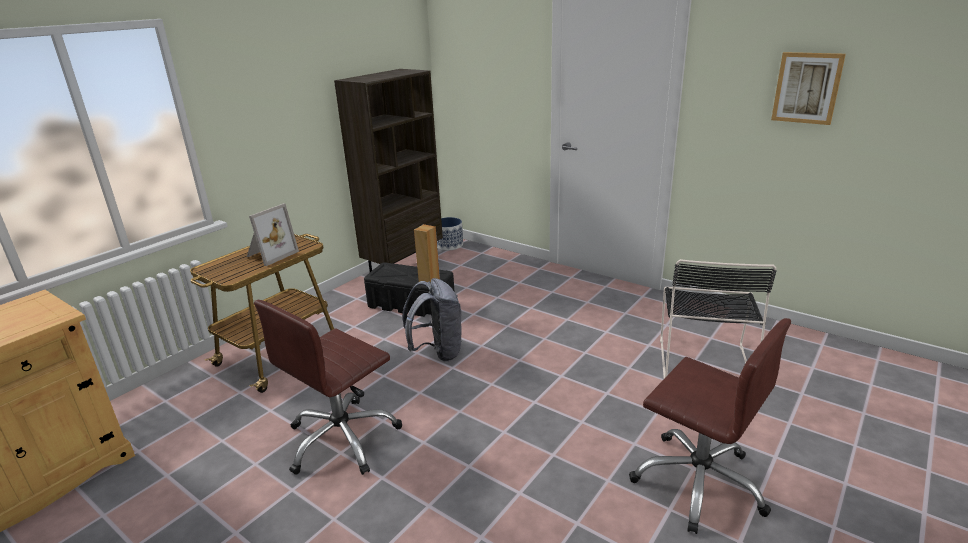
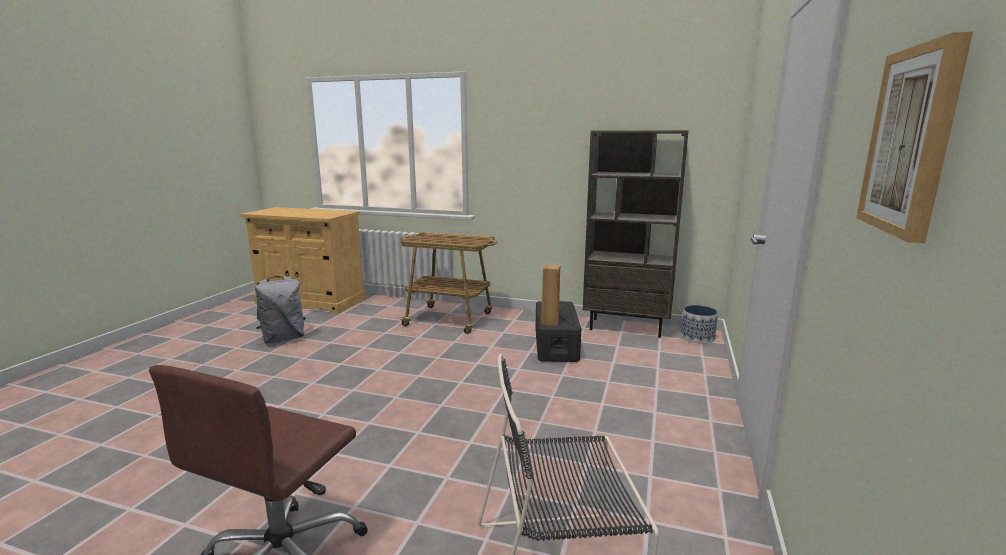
camera: 70 degrees right, 10 degrees down
(270, 254) = (452, 239): picture frame -> none
(342, 439) = (355, 361): brown office chair -> none
(437, 352) = (482, 371): grey backpack -> grey backpack (283, 339)

